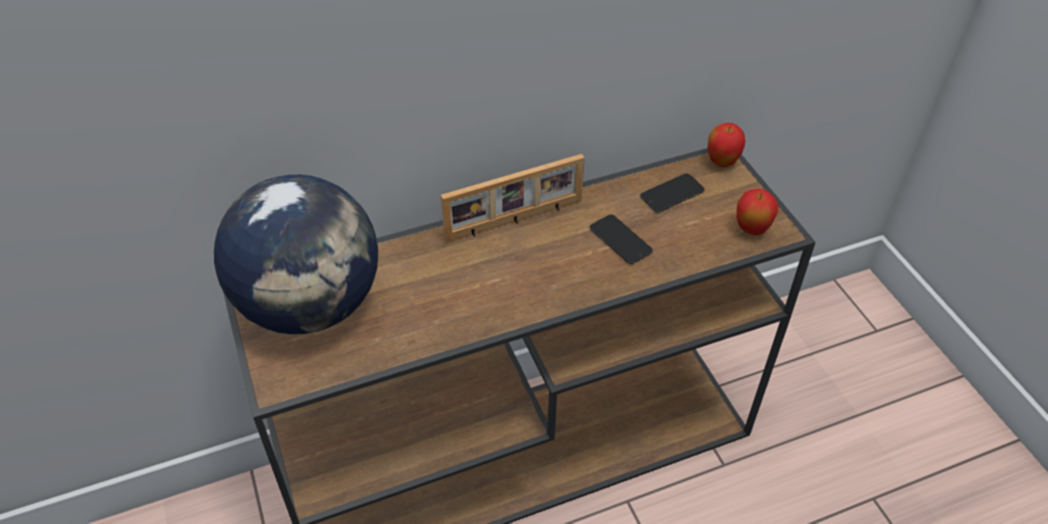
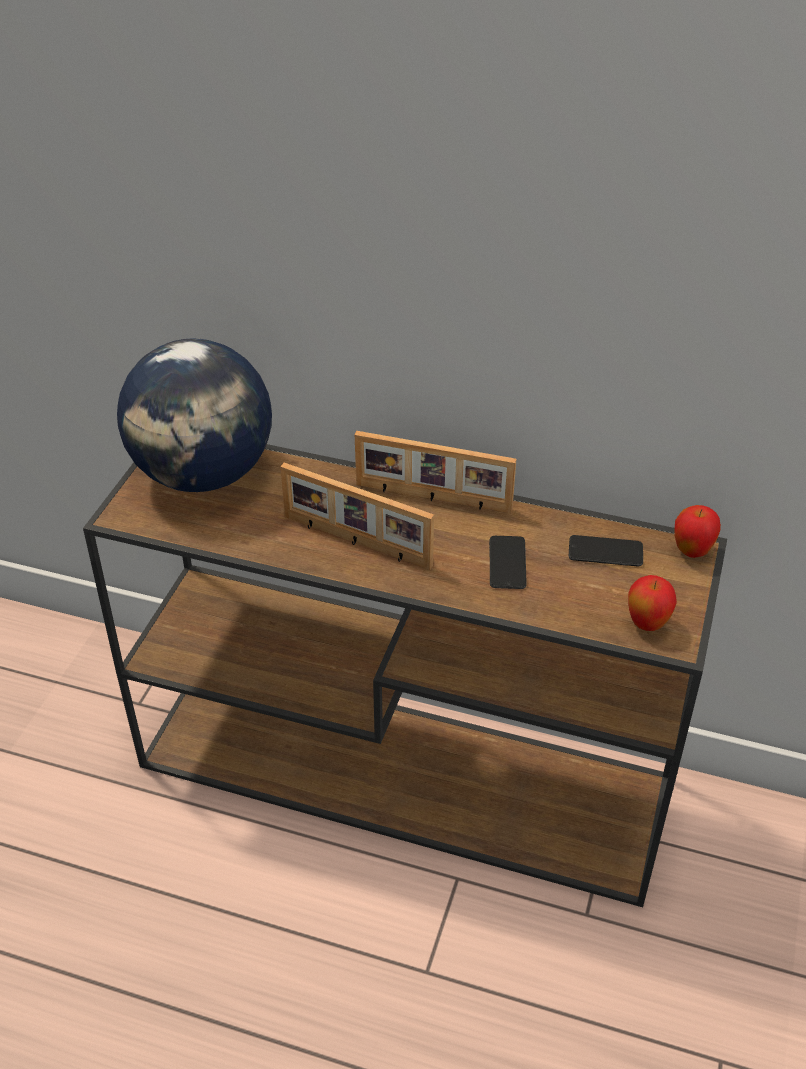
camera: 40 degrees right, 5 degrees down
(498, 289) = (355, 542): none -> picture frame

